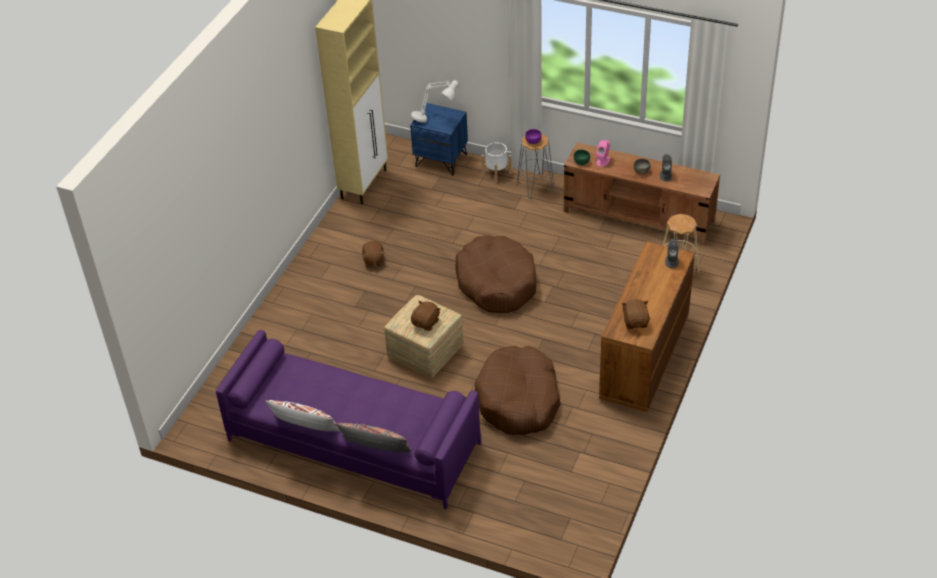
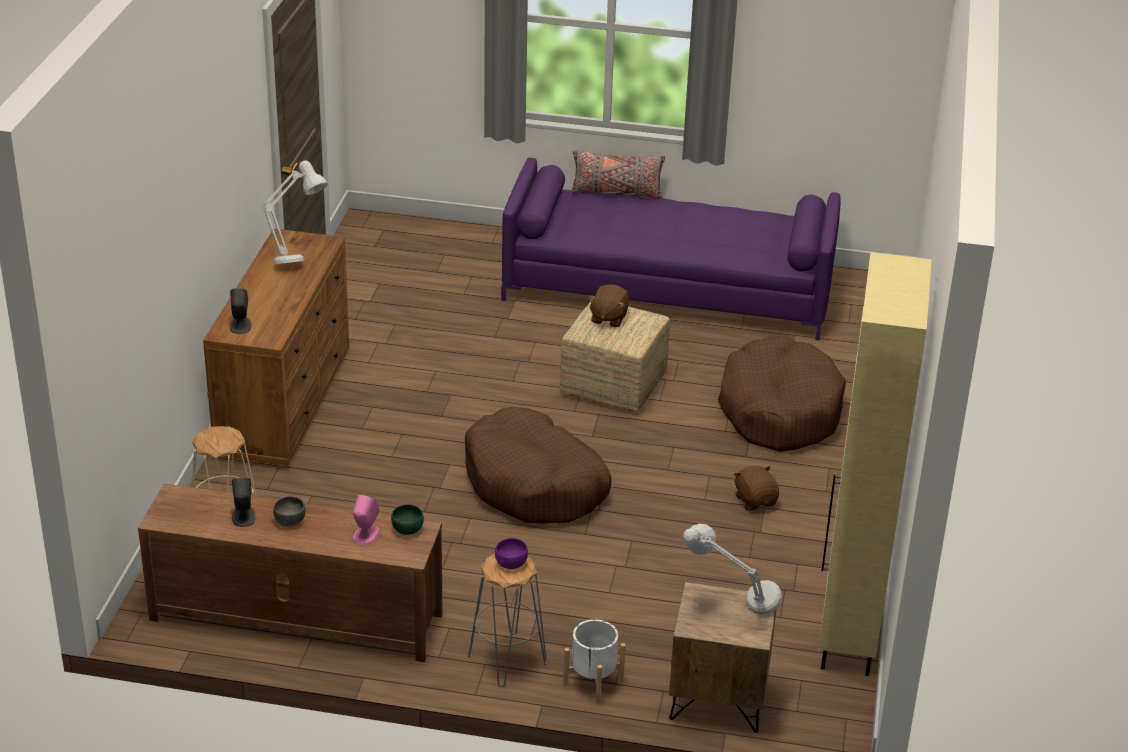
camera: 165 degrees right, 10 degrees down
(305, 426) = (714, 204): white pillow -> none
(441, 160) = (717, 701): blue nightstand -> brown nightstand
(518, 400) = (462, 344): brown dog bed -> brown dog bed (779, 410)
(635, 322) = (296, 253): brown plush toy -> grey table lamp

